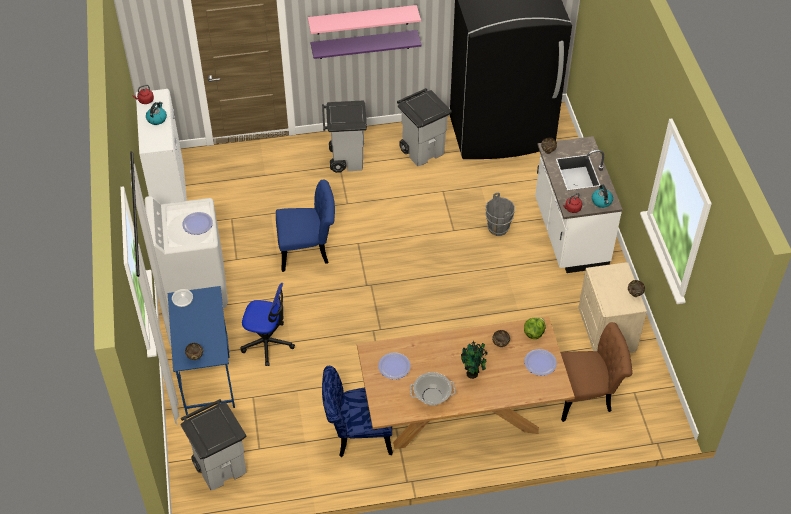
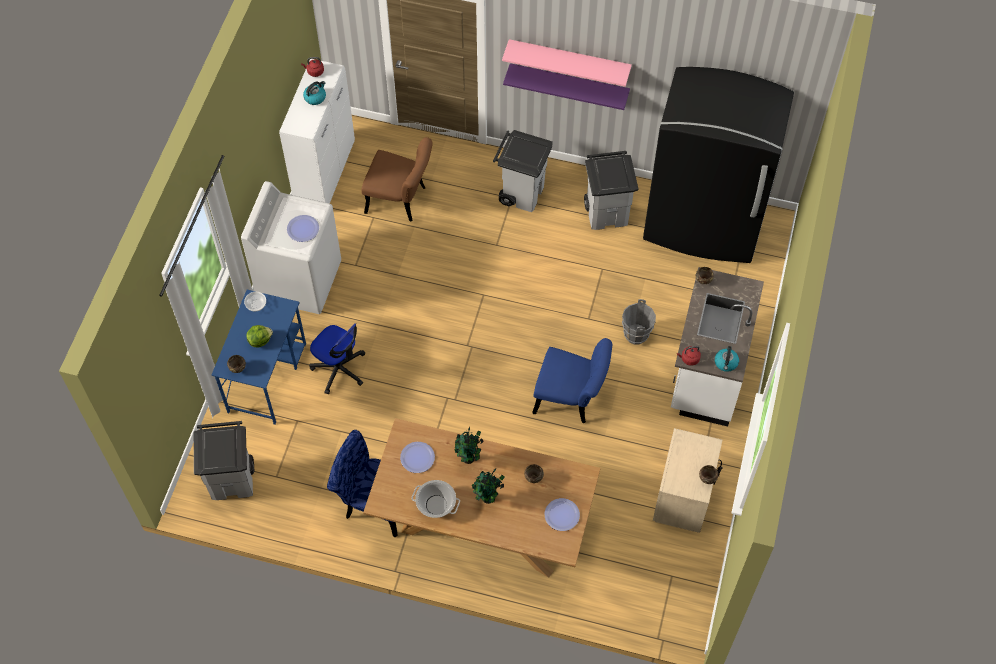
camera: 25 degrees right, 10 degrees up
(308, 250) = (430, 283): blue chair -> blue chair (571, 399)
(438, 351) = (469, 459): none -> potted plant
(533, 333) = (574, 480): lettuce -> lettuce (260, 340)
(587, 395) = (621, 558): brown chair -> brown chair (401, 200)

